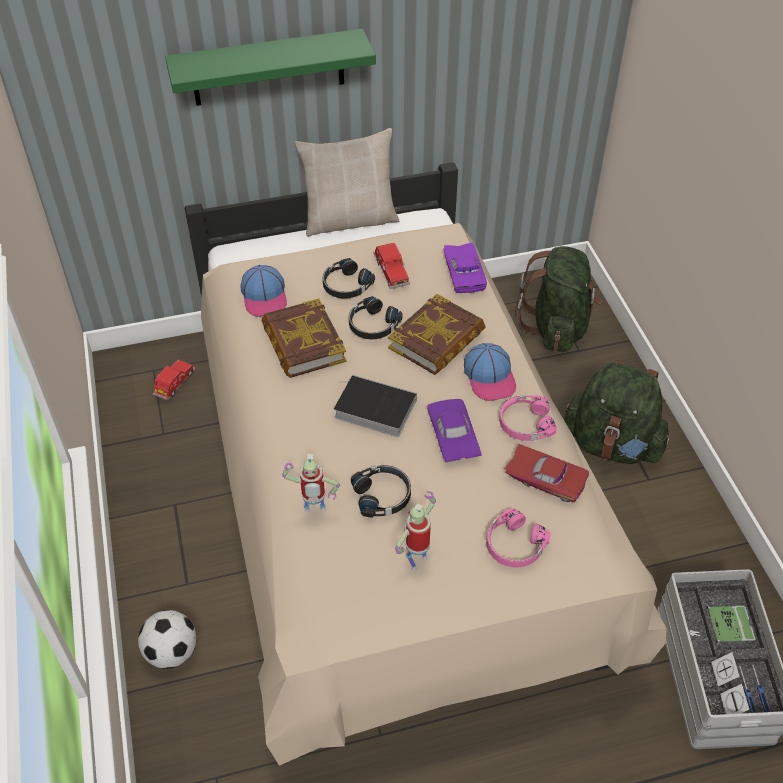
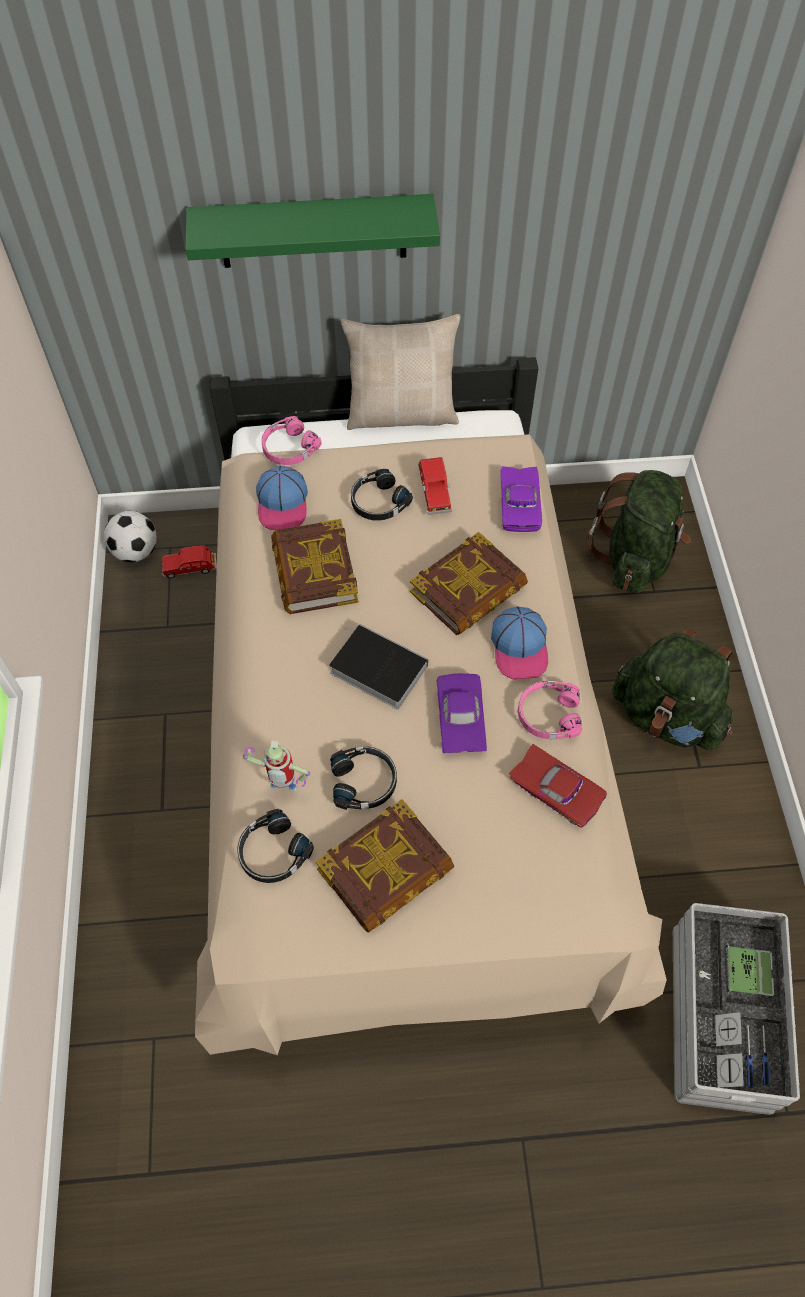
camera: 10 degrees right, 10 degrees up
(171, 652) = (132, 887): football -> football (135, 552)
(174, 384) = (190, 568): red toy car -> red toy car turned 135 degrees counterclockwise
(372, 325) = (398, 559): black headphones -> black headphones (272, 853)
(417, 560) = (386, 870): toy robot -> book
(514, 545) = (501, 870): pink headphones -> pink headphones (289, 448)

